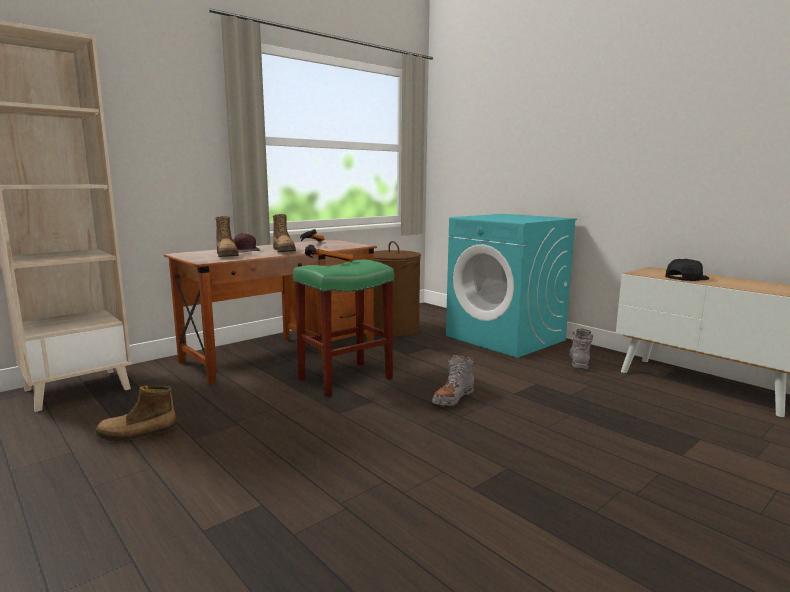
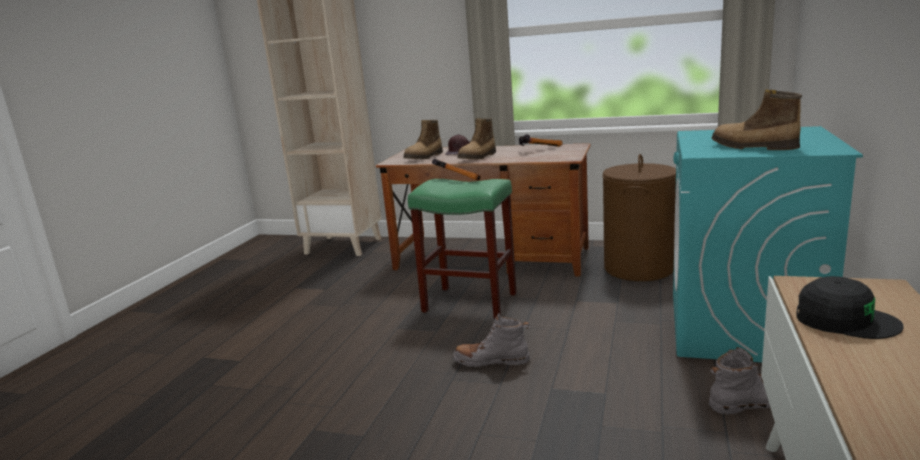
camera: 60 degrees right, 5 degrees up
(137, 435) = (298, 289): boot -> boot (753, 147)

